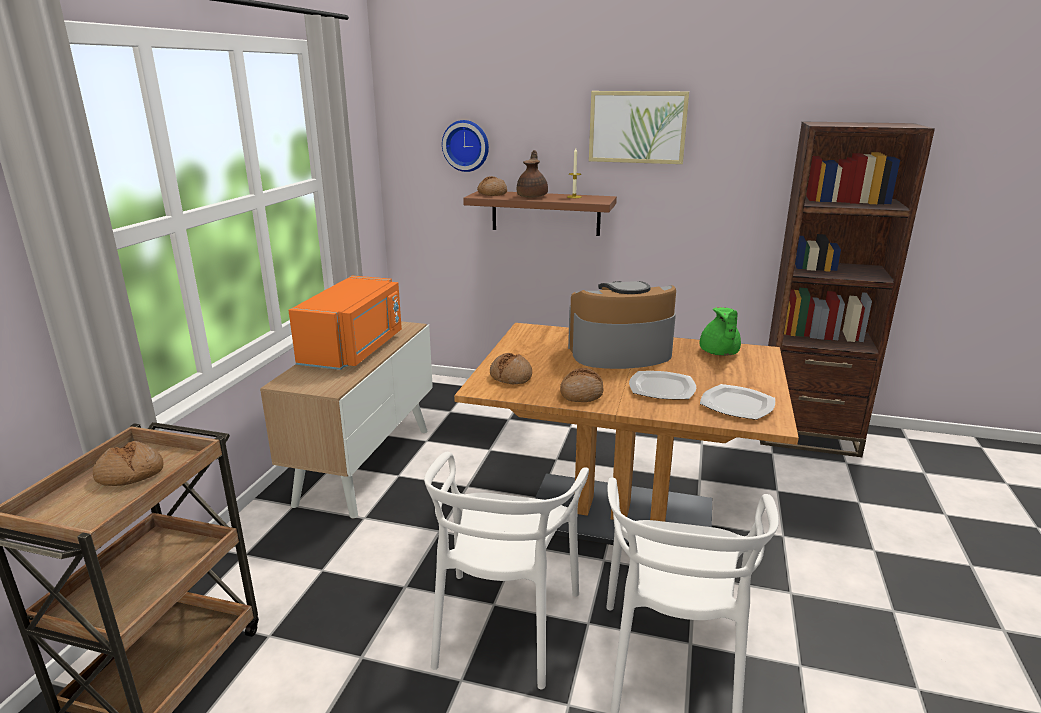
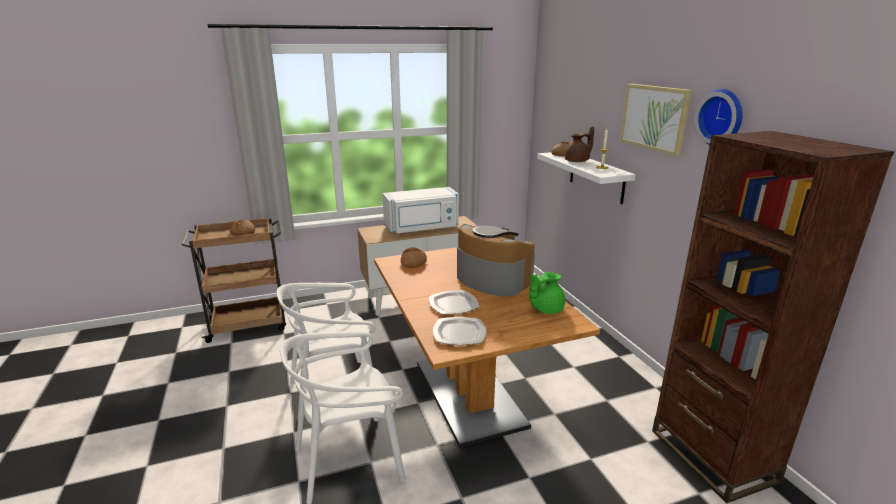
camera: 55 degrees right, 0 degrees up
(355, 349) = (422, 228): orange microwave -> white microwave
(466, 145) = (566, 117): wall clock -> wall clock (722, 117)
(545, 213) = (596, 176): brown shelf -> white shelf
(581, 393) = (414, 285): bread -> none

